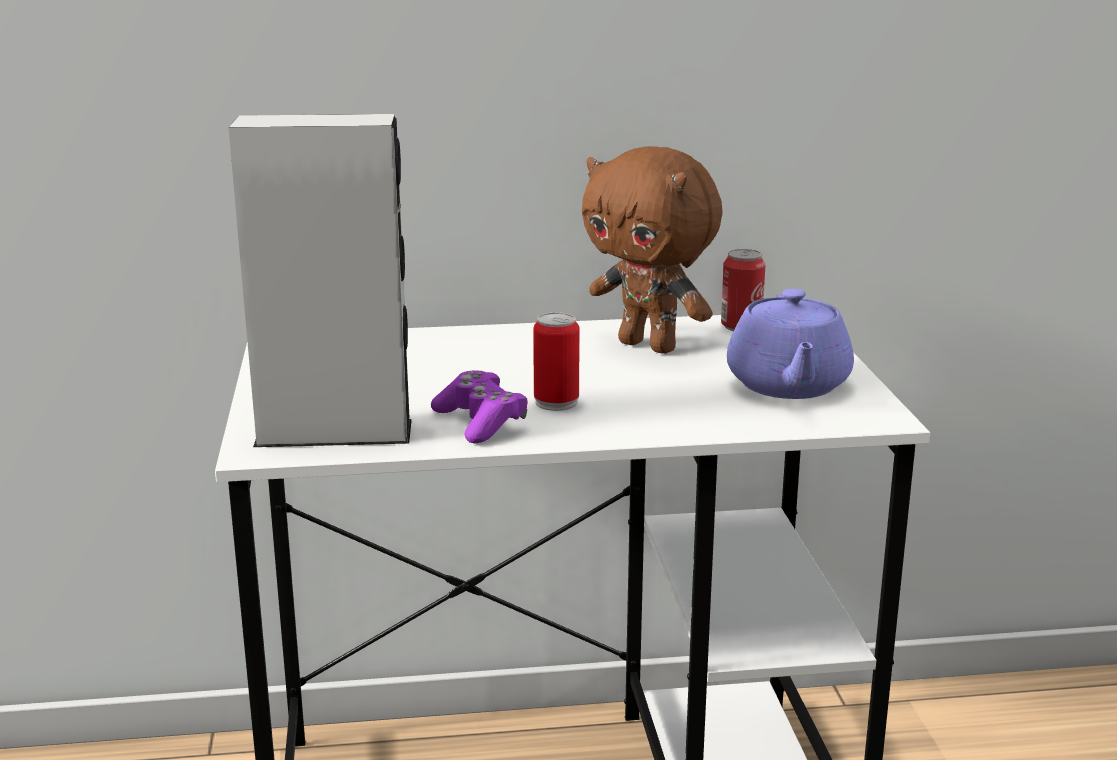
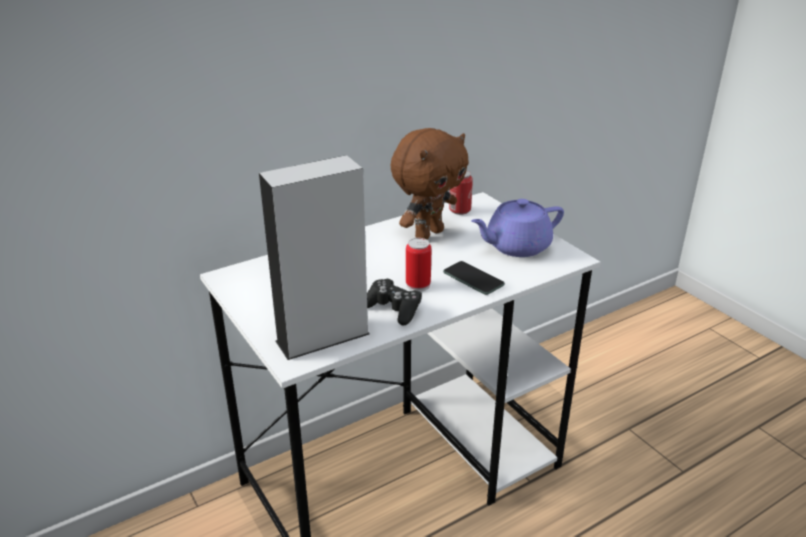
camera: 25 degrees left, 10 degrees up
(480, 422) = (393, 309): purple game controller -> black game controller
(650, 346) = (428, 234): brown plush toy -> brown plush toy turned 60 degrees counterclockwise
(660, 411) = (473, 278): none -> phone
(788, 386) = (516, 246): purple teapot -> purple teapot turned 90 degrees clockwise

